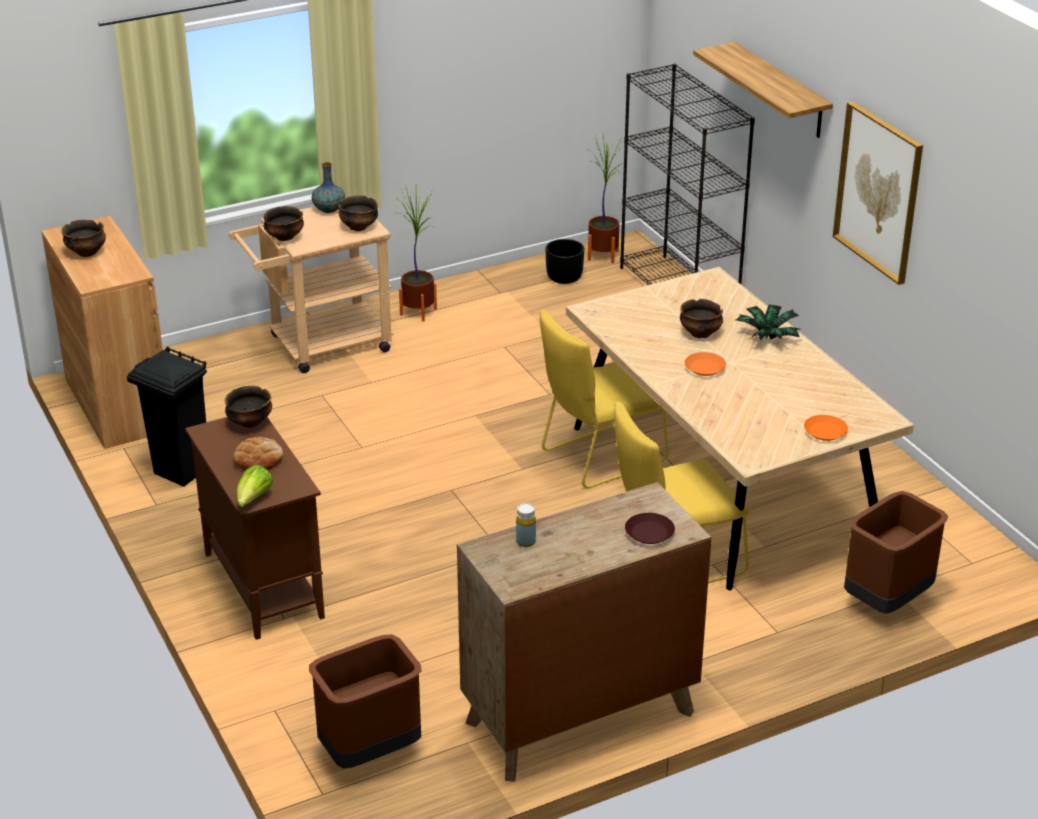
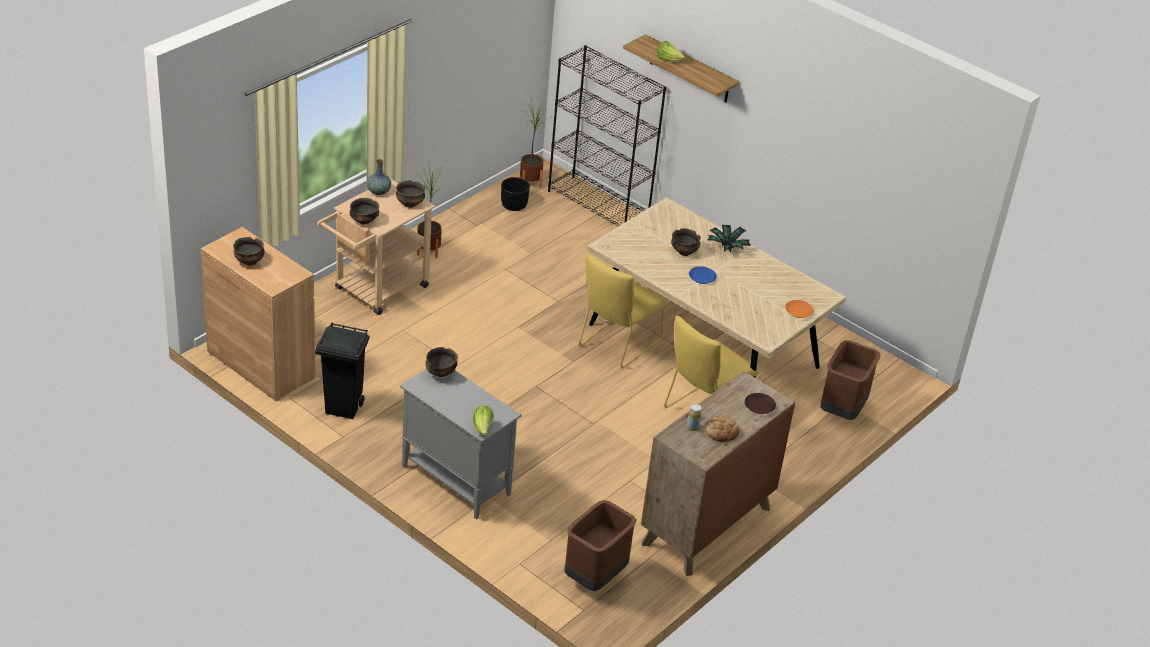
camera: 25 degrees left, 5 degrees up
(258, 459) = (465, 398): bread -> bread (721, 431)
(262, 584) = (455, 479): brown cabinet -> grey cabinet
(704, 367) = (702, 277): orange plate -> blue plate
(746, 70) = (668, 60): none -> lettuce
(878, 192) = (780, 139): picture -> none

